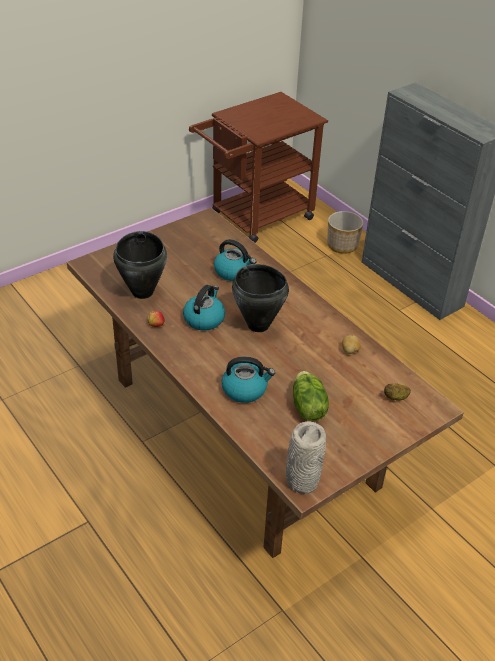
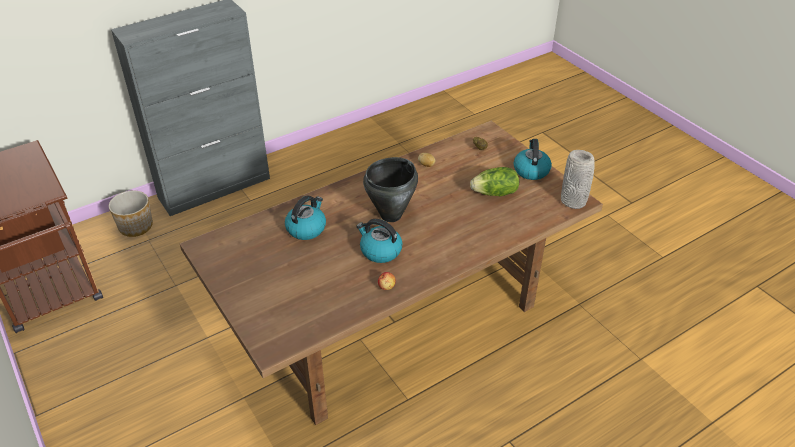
camera: 85 degrees left, 0 degrees up
(143, 292) = (331, 297): black cooking pot -> none
(245, 389) = (477, 227): kettle -> kettle (531, 170)

